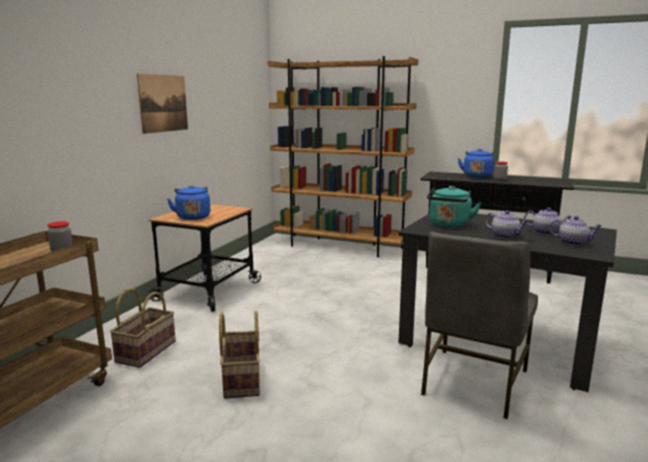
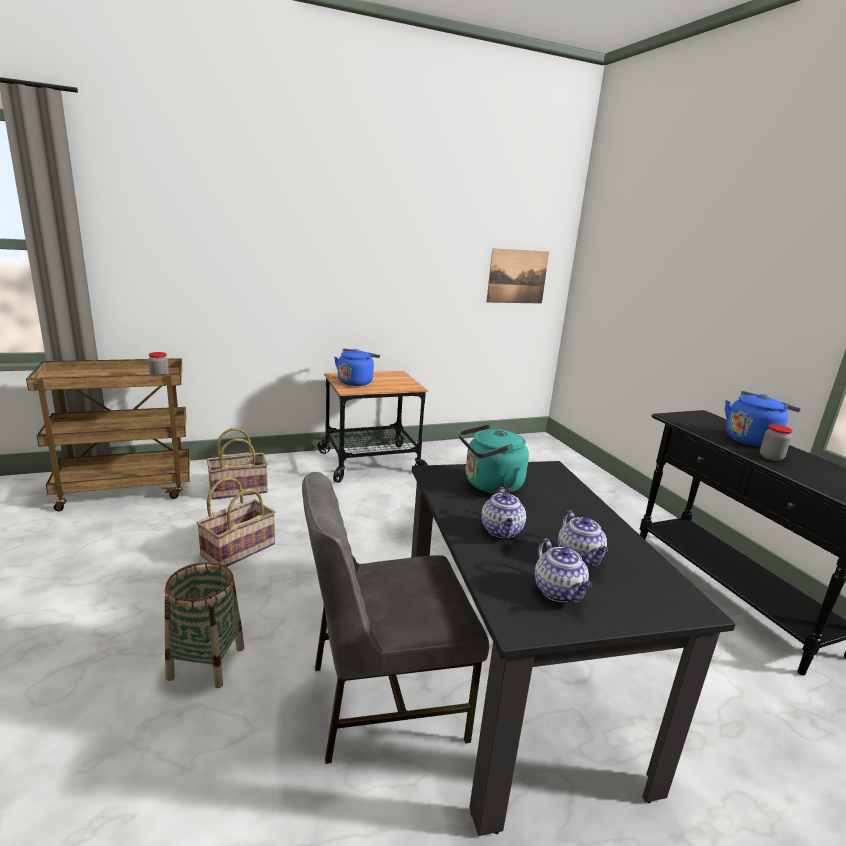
camera: 45 degrees right, 5 degrees up
(163, 103) = (370, 259): picture -> picture (517, 276)
(340, 246) = (584, 474): brown bookcase -> none
(369, 435) = (206, 663): none -> basket

